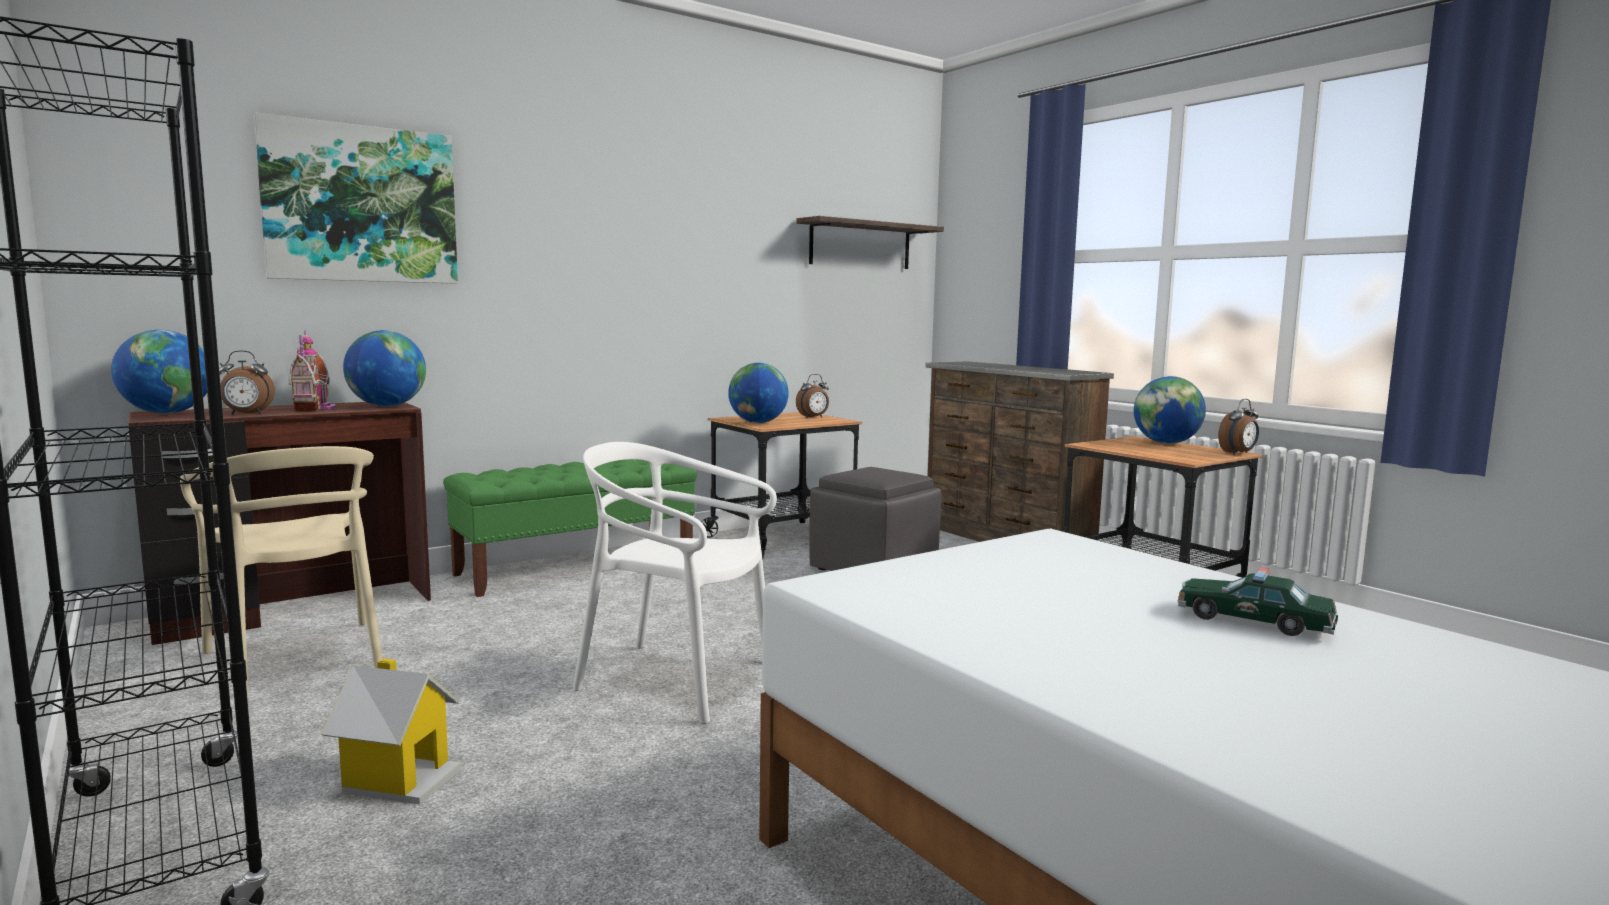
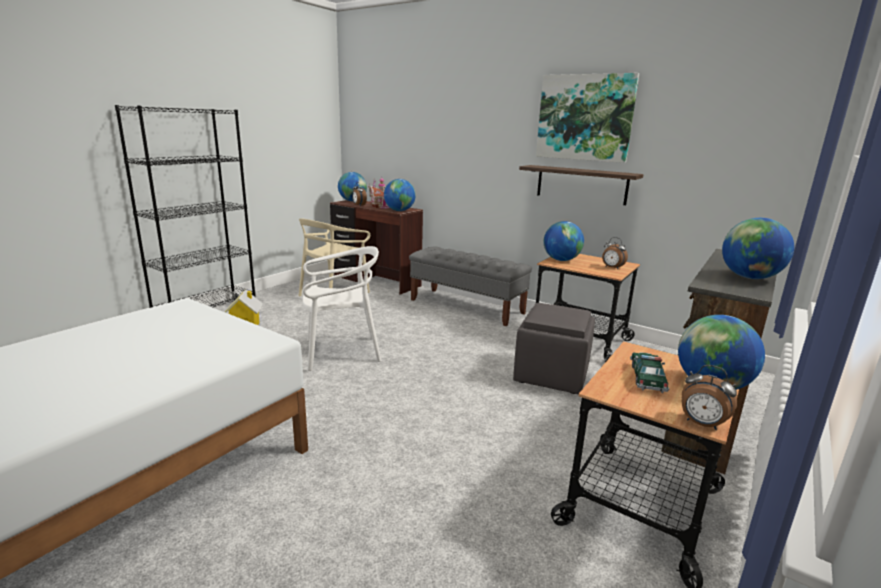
camera: 70 degrees right, 10 degrees up
(361, 204) = (417, 122): picture -> picture (585, 118)
(577, 567) = (467, 306): green bench -> grey bench
(676, 679) = (341, 352): white chair -> white chair turned 75 degrees clockwise
(860, 245) = (732, 138): shelf -> shelf (581, 184)
(1041, 368) = (749, 277): none -> globe
(1253, 621) = (97, 383): toy car -> toy car (647, 378)

